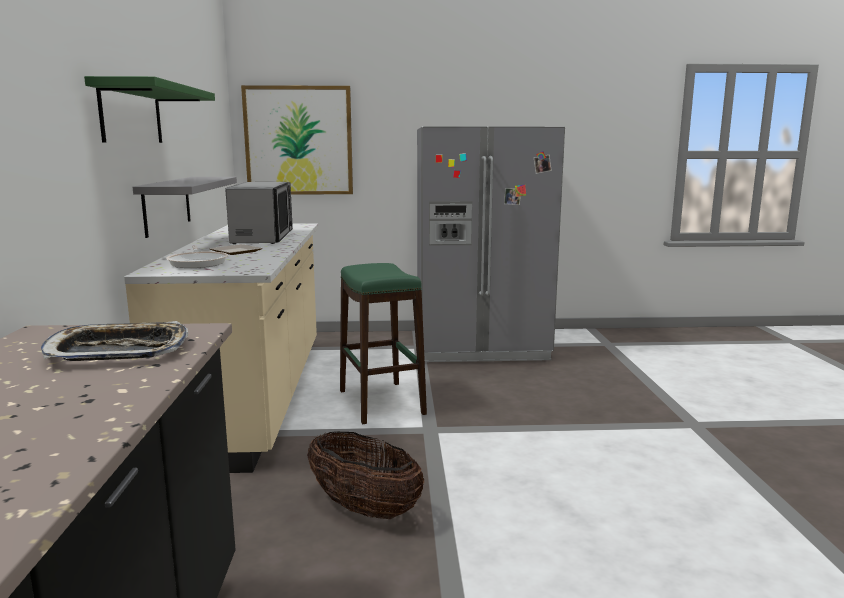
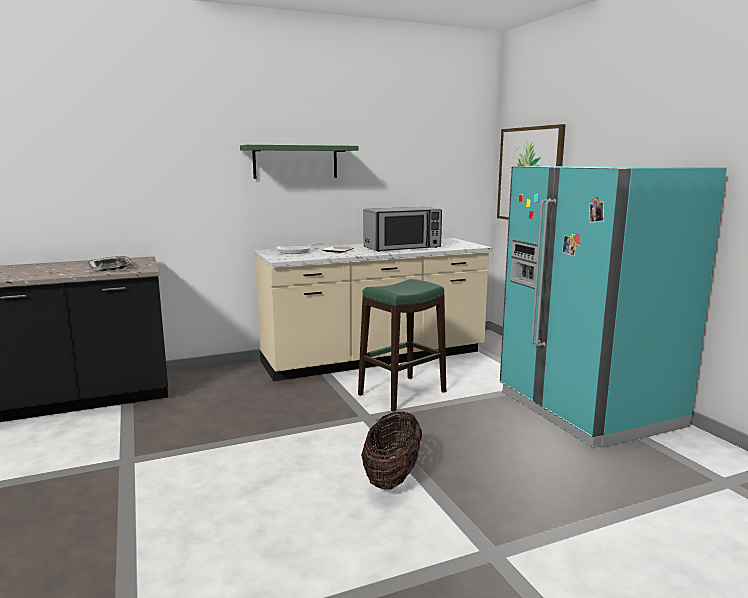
camera: 70 degrees right, 0 degrees up
(167, 205) = (338, 216): grey shelf -> none
(364, 508) = (242, 416): basket -> basket (392, 476)
(480, 346) = (587, 409): grey fridge -> turquoise fridge

